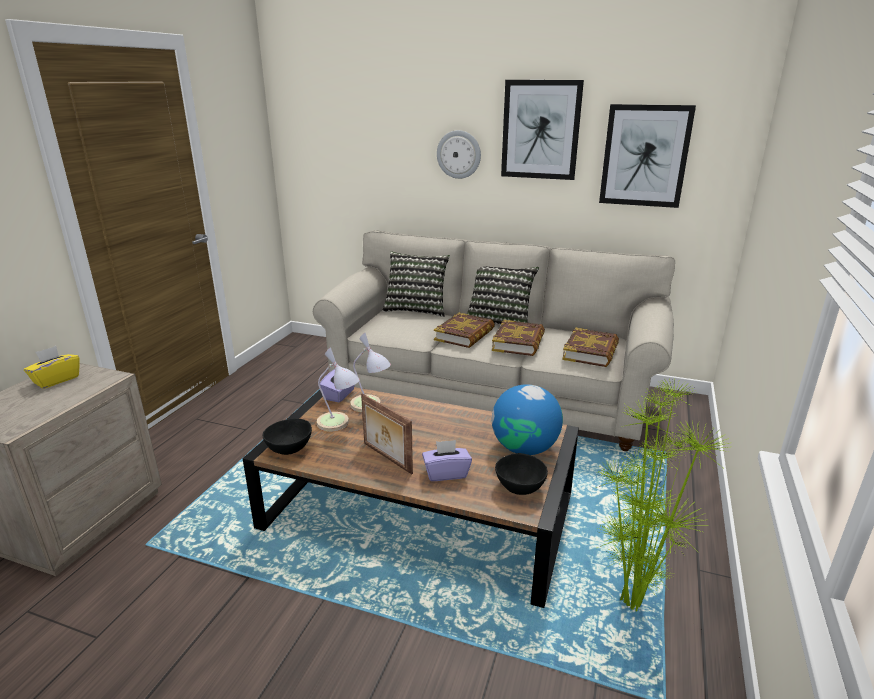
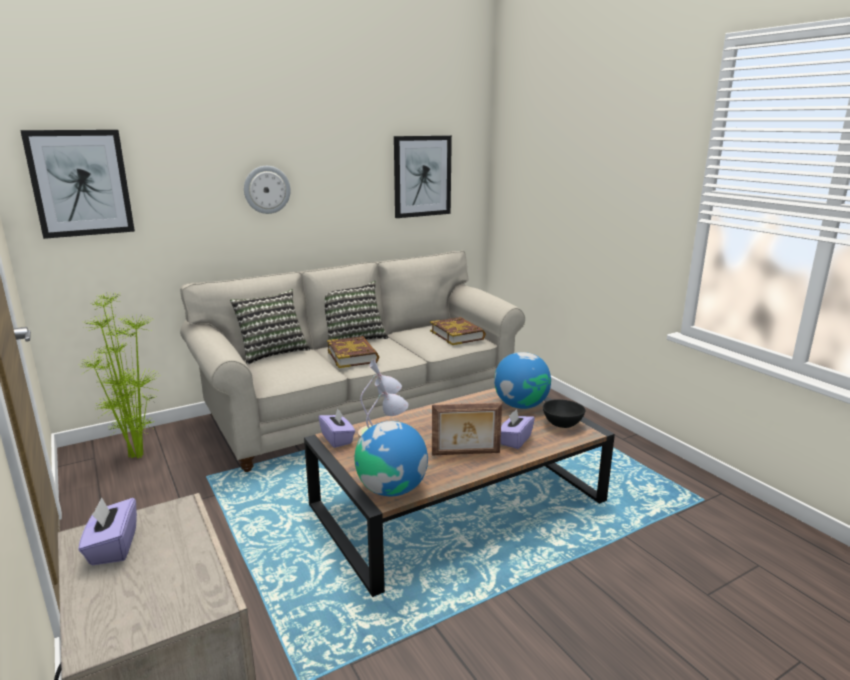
camera: 50 degrees left, 5 degrees down
(56, 380) = (113, 547): yellow tissue box -> purple tissue box
(290, 449) = (391, 489): black bowl -> globe
(518, 342) = (402, 346): book -> none
(540, 130) = (341, 160): picture -> picture (80, 183)
(630, 607) = (631, 473): potted plant -> potted plant (137, 457)

